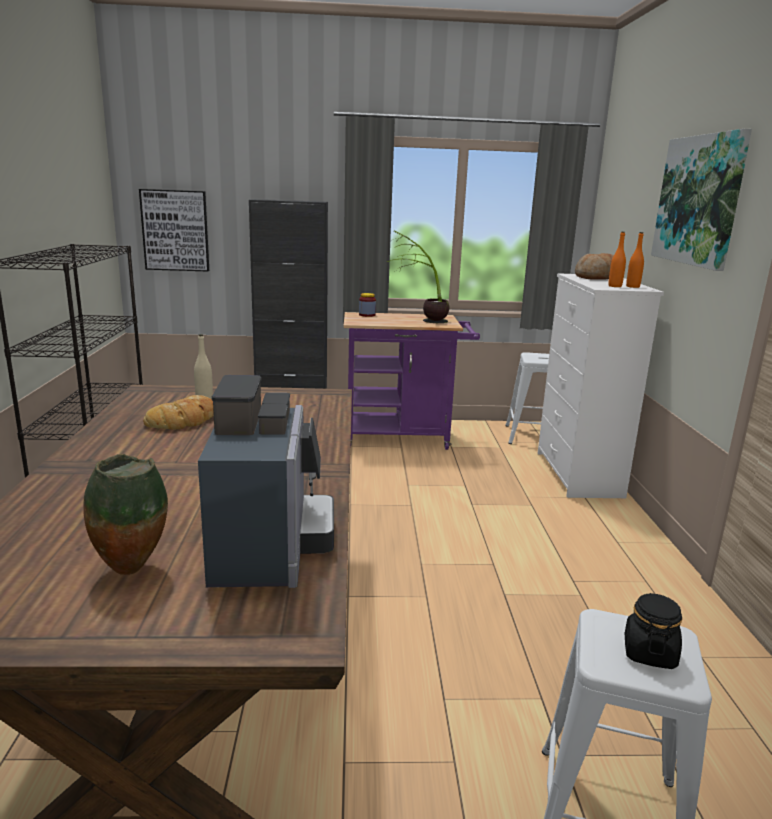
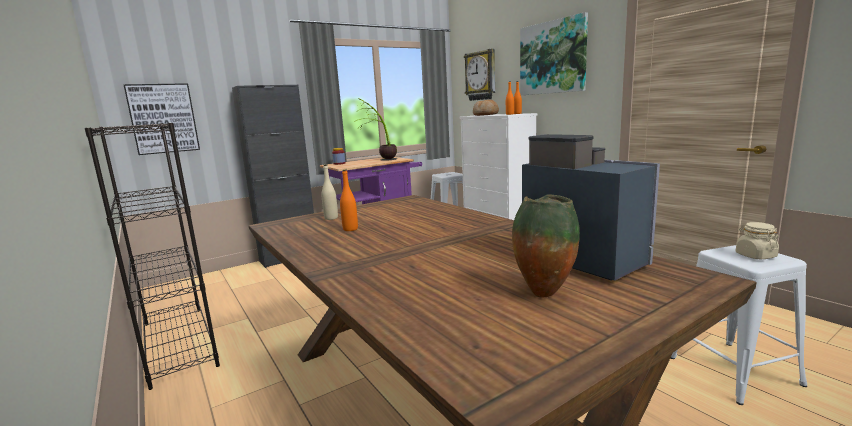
camera: 30 degrees left, 5 degrees down
(185, 420) = (350, 229): bread -> orange bottle
(622, 209) = (481, 76): none -> wall clock
(649, 652) = (755, 255): black jar -> beige jar

